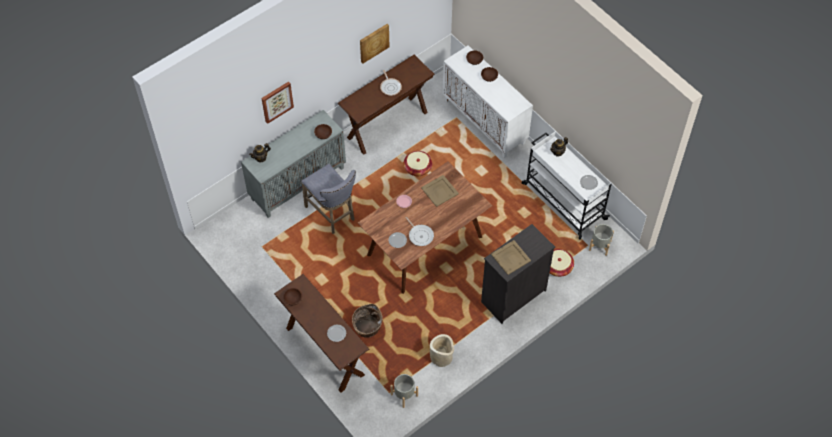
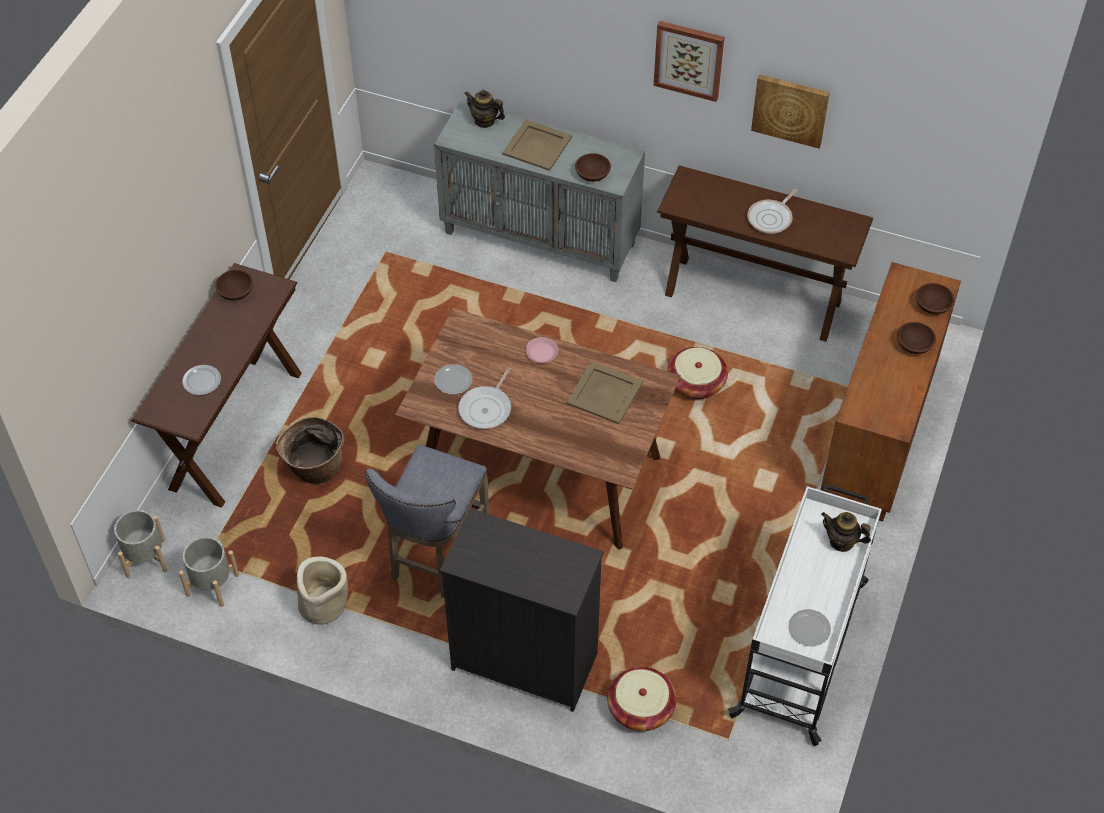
camera: 60 degrees right, 5 degrees down
(276, 101) = (556, 46): picture -> picture (689, 59)
(332, 214) = (512, 311): grey stool -> grey stool (435, 555)
(485, 122) = (879, 436): white cabinet -> brown cabinet
(510, 257) = (499, 550): beige tray -> beige tray (537, 145)
(600, 245) = (743, 762): grey planter -> grey planter (146, 558)

